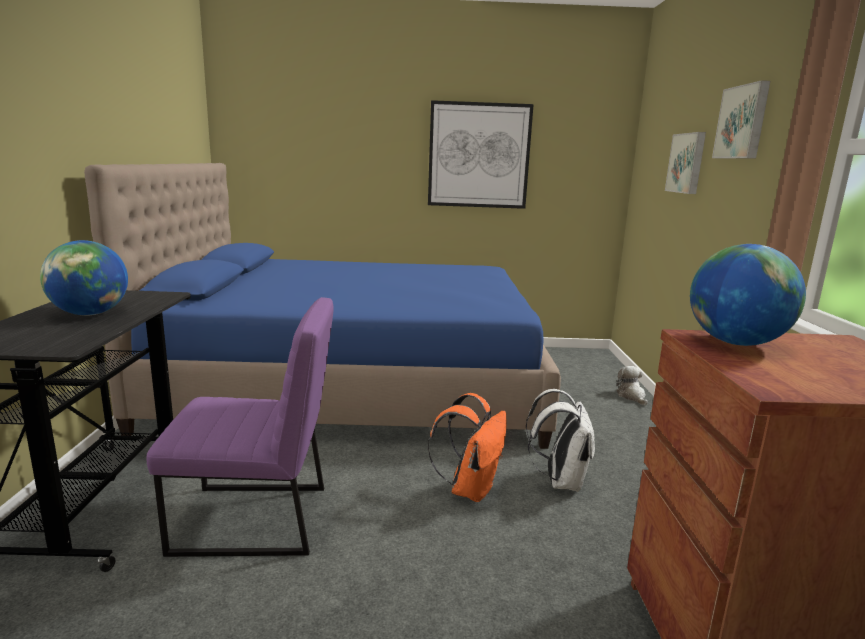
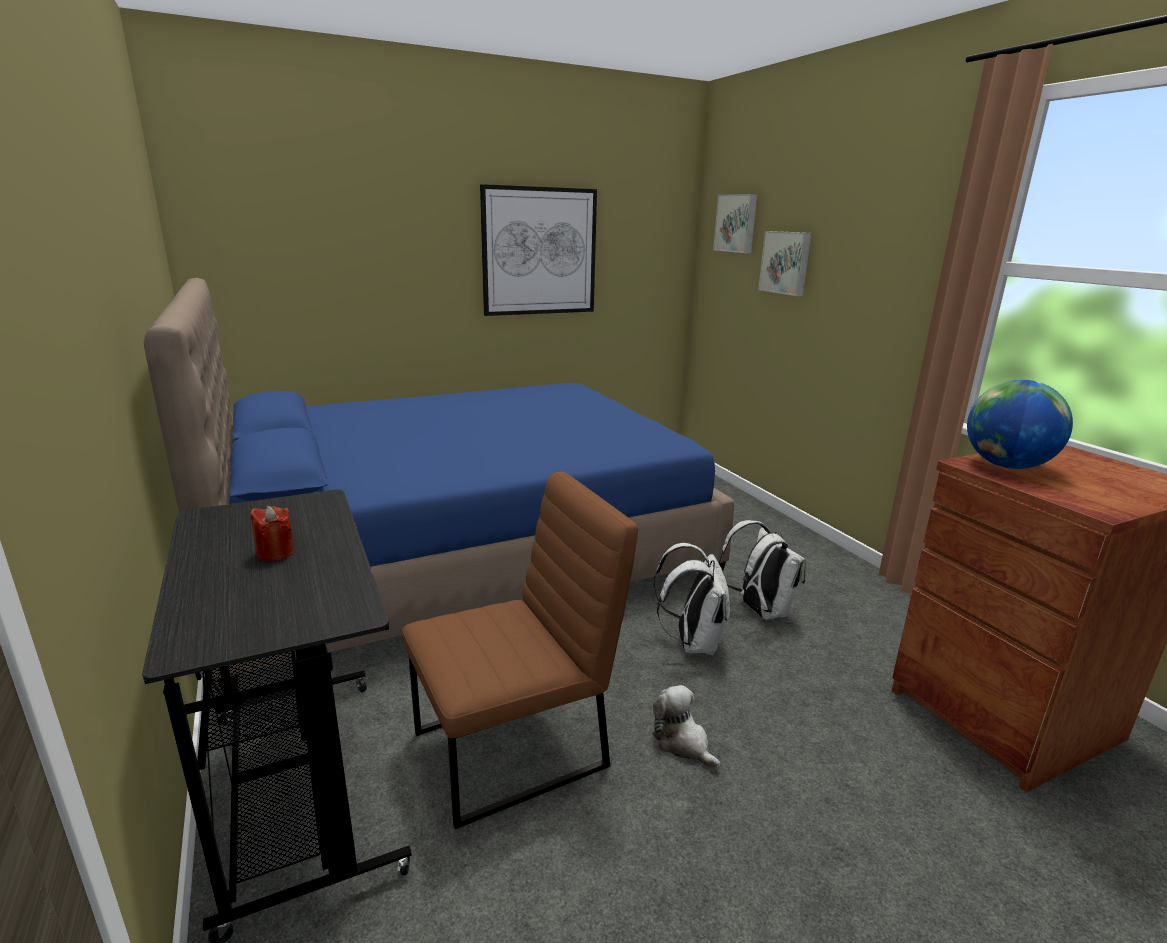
camera: 25 degrees left, 5 degrees up
(90, 314) = (275, 553): globe -> red candle
(256, 519) = (516, 748): purple chair -> brown chair
(470, 489) = (692, 642): orange backpack -> white backpack
(631, 396) = (742, 504): plush toy -> plush toy (683, 743)
(743, 122) = (865, 229): picture -> picture (737, 223)

